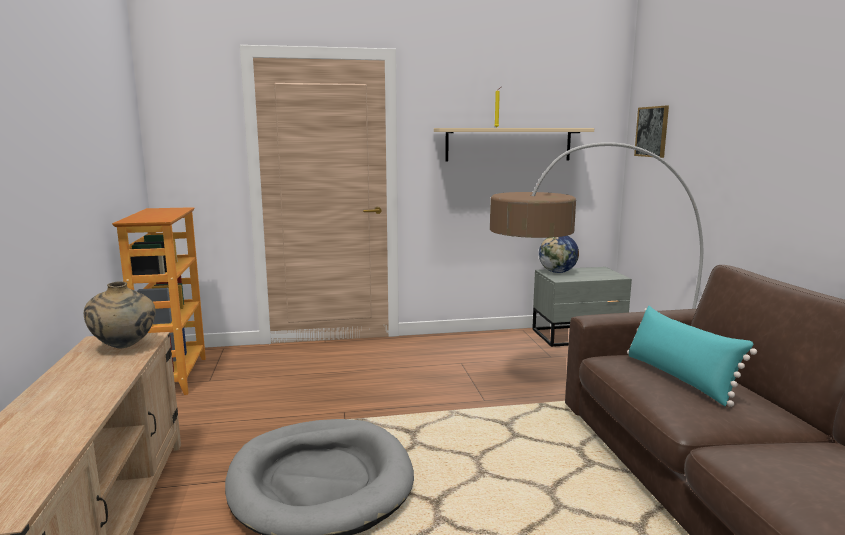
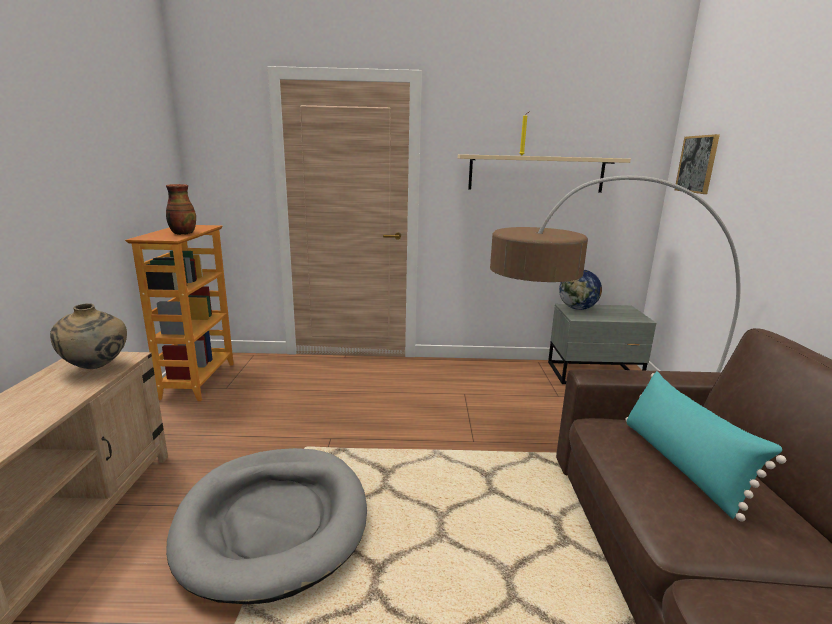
camera: 10 degrees right, 5 degrees up
(164, 215) = (182, 233): none -> vase

